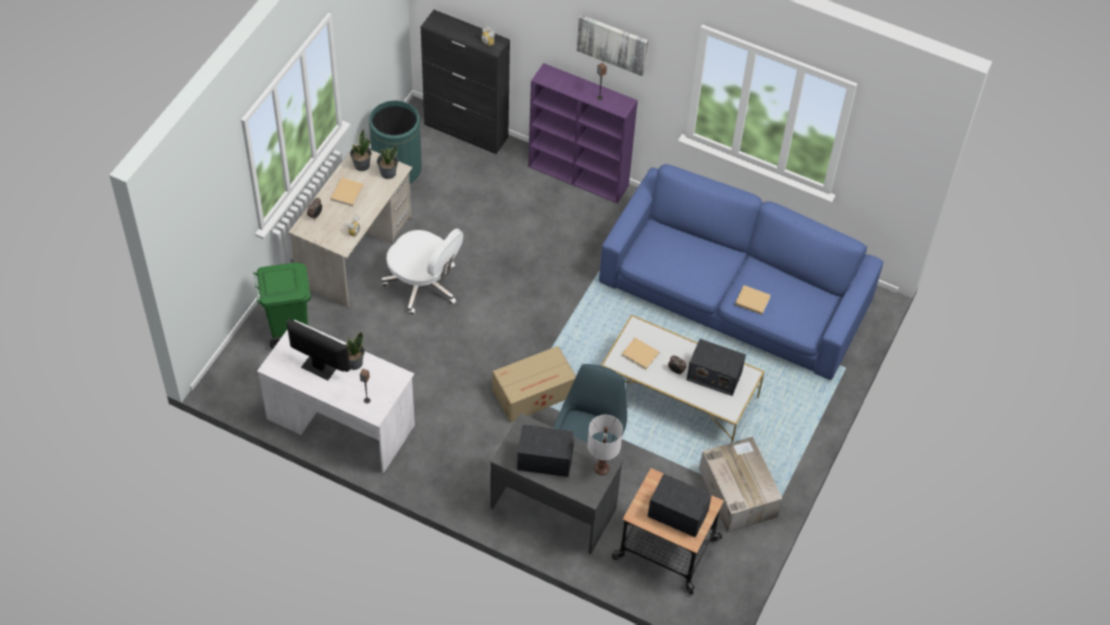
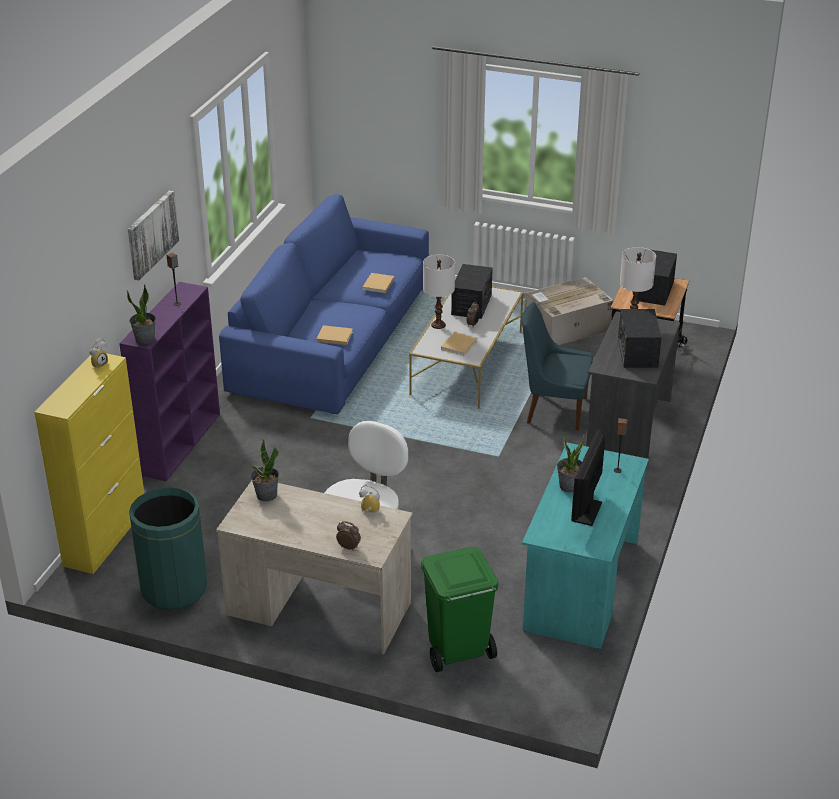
camera: 95 degrees left, 20 degrees down
(340, 422) = (581, 585): white desk -> turquoise desk
(347, 192) = (304, 525): beige book -> beige book (333, 336)
(361, 165) = (255, 518): potted plant -> potted plant (145, 339)
(466, 131) = (106, 536): black cabinet -> yellow cabinet
(535, 393) = (493, 448): cardboard box -> none
(678, 343) = (438, 325): none -> white table lamp

